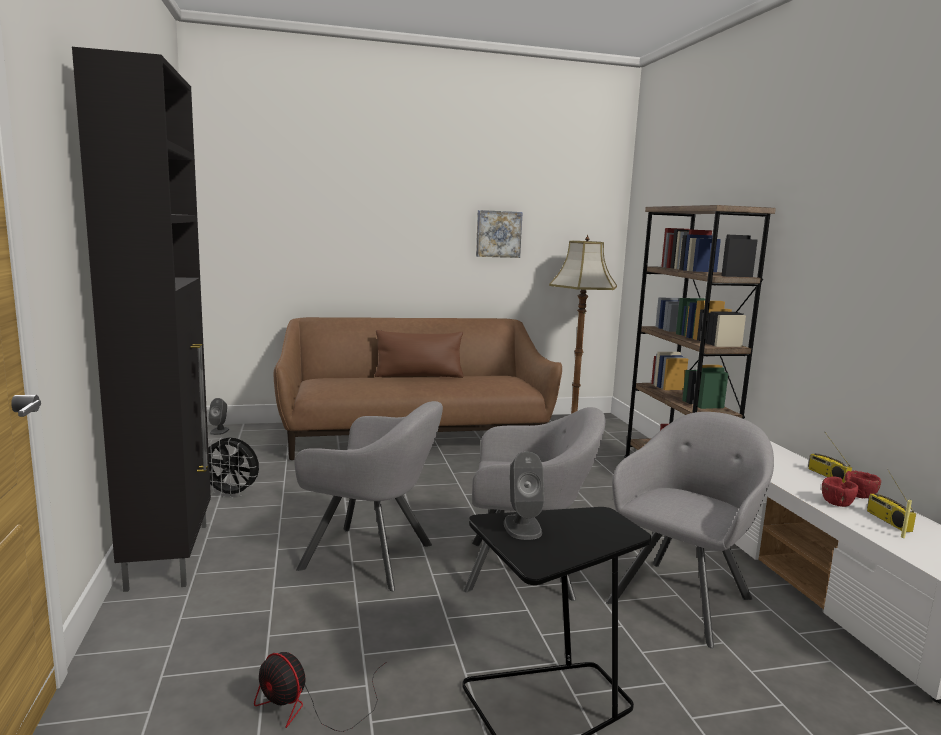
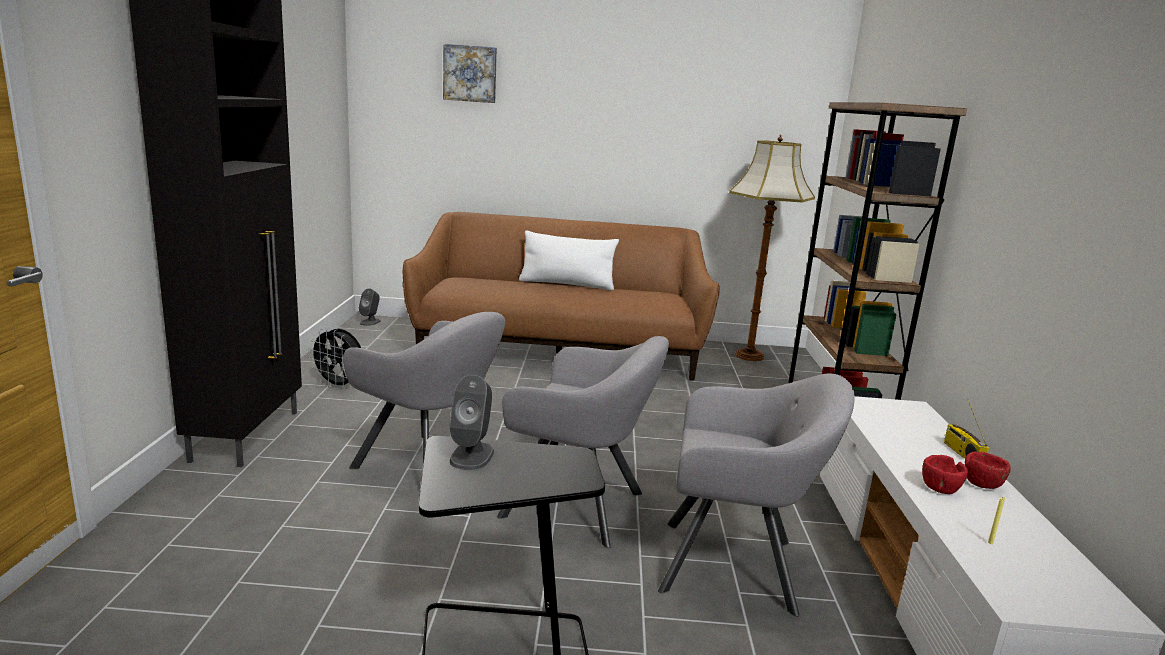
camera: 15 degrees right, 5 degrees up
(310, 707) = (273, 599): fan -> none
(419, 376) = (567, 284): brown pillow -> white pillow
(498, 234) = (679, 129): picture -> picture (470, 74)
(683, 597) = (736, 566): grey armchair -> grey armchair turned 45 degrees clockwise
(887, 520) = (990, 519): radio -> none

